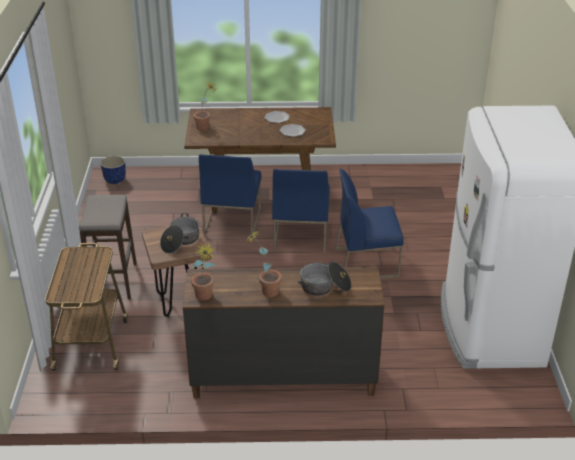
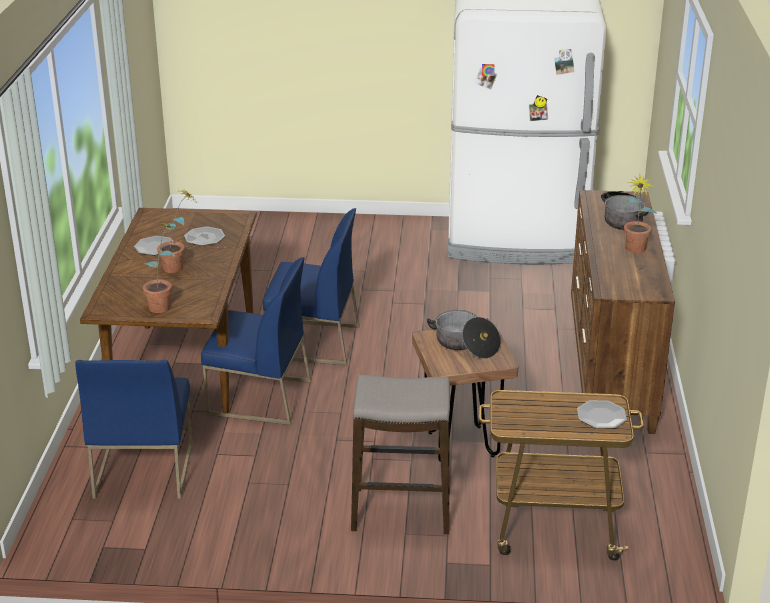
camera: 85 degrees left, 5 degrees down
(75, 289) = (601, 416): none -> plate
(115, 180) = (75, 524): planter -> none
(205, 298) = (655, 287): potted plant -> potted plant (179, 267)
(366, 262) = (385, 299): blue chair -> blue chair (143, 469)

